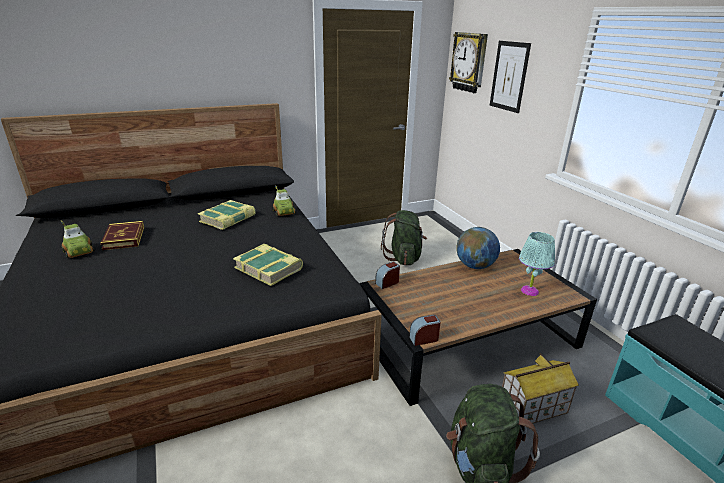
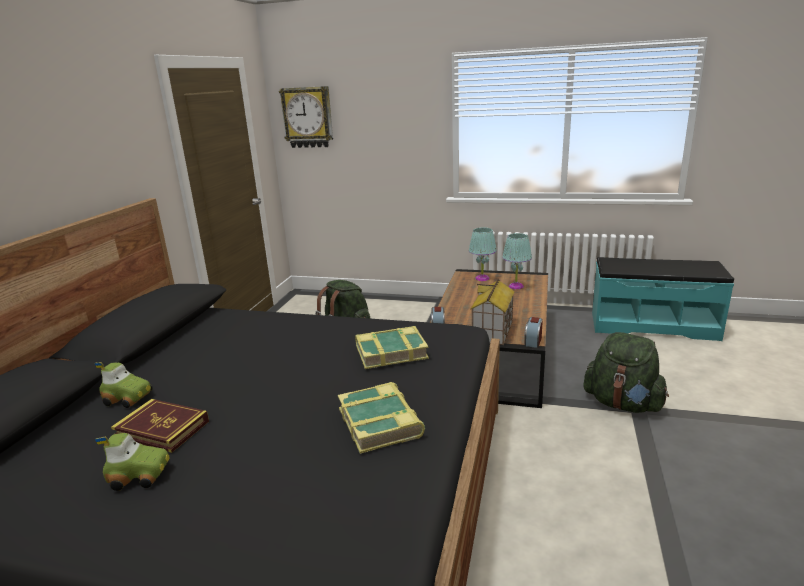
camera: 50 degrees left, 5 degrees down
(228, 219) = (232, 350): book -> book (380, 422)
(285, 212) = (273, 318): toy car -> toy car (129, 397)
(475, 266) = (460, 290): globe -> none
(509, 76) = (370, 122): picture -> none
(518, 268) = (482, 278): none -> turquoise table lamp
(532, 407) = (585, 360): toy house -> toy house (493, 331)

